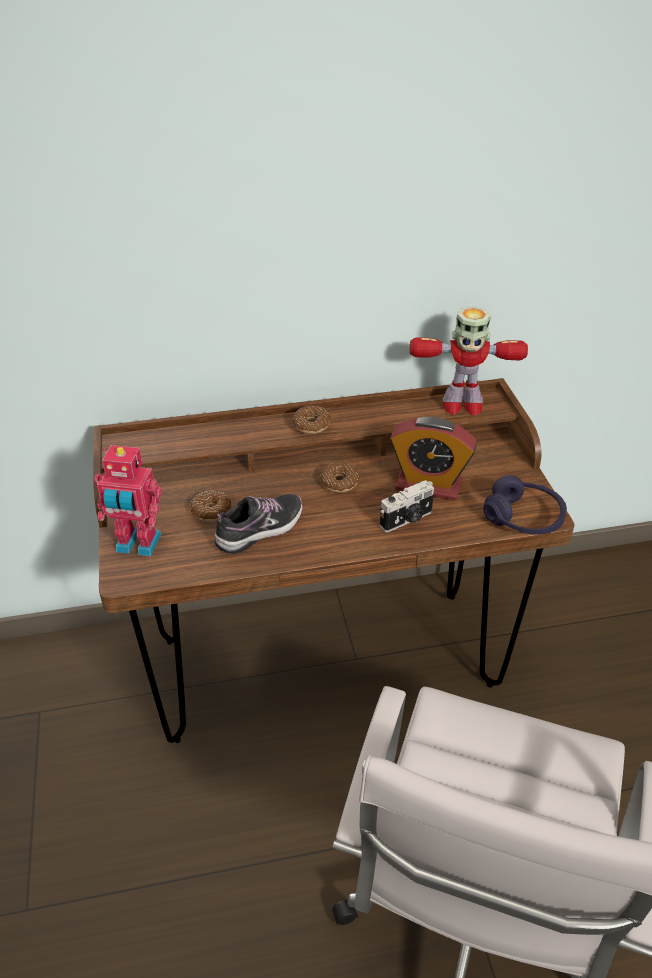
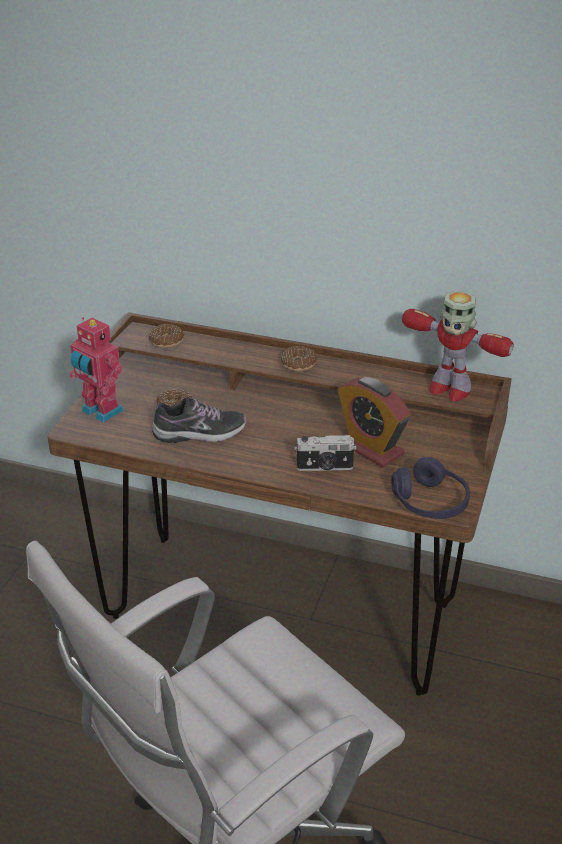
camera: 30 degrees right, 5 degrees down
(339, 482) = (295, 420): donut -> donut (166, 341)

